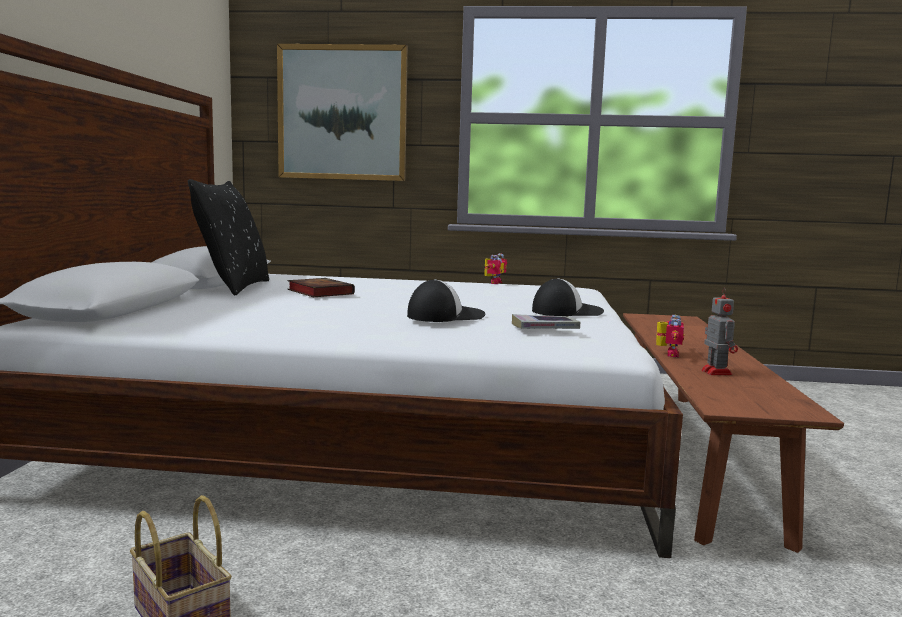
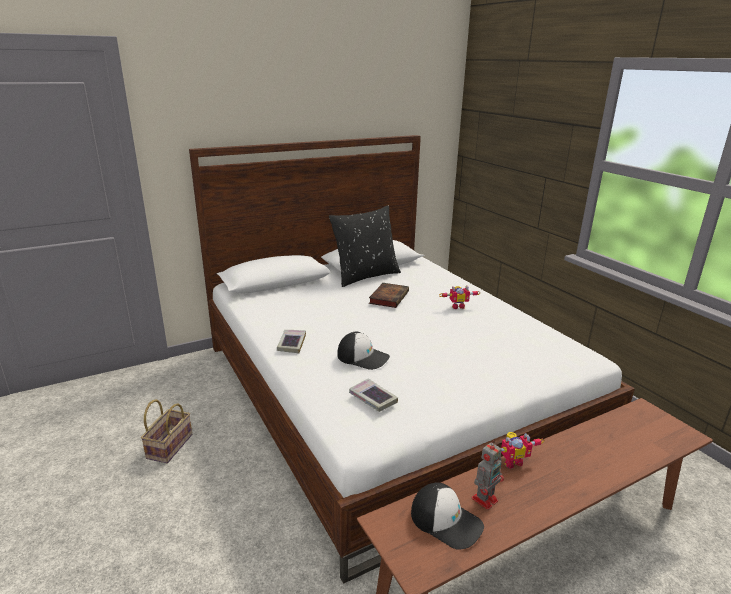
camera: 55 degrees right, 15 degrees up
(332, 331) = (291, 344): none -> book
(342, 113) = (516, 146): picture -> none
(493, 283) = (535, 324): toy robot -> toy robot (457, 306)
(567, 312) = (461, 387): cap -> cap (446, 520)

